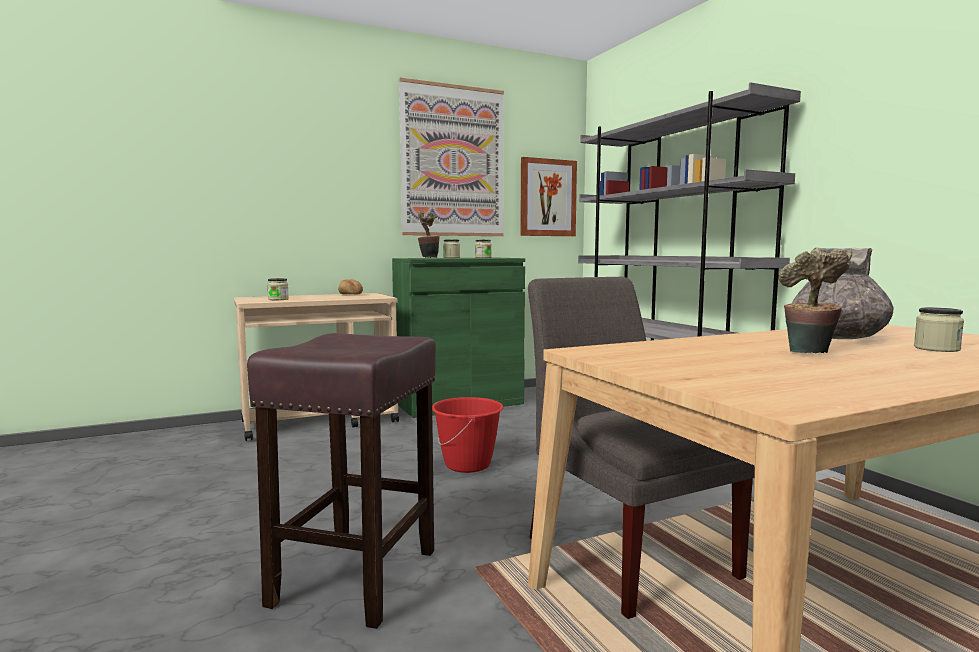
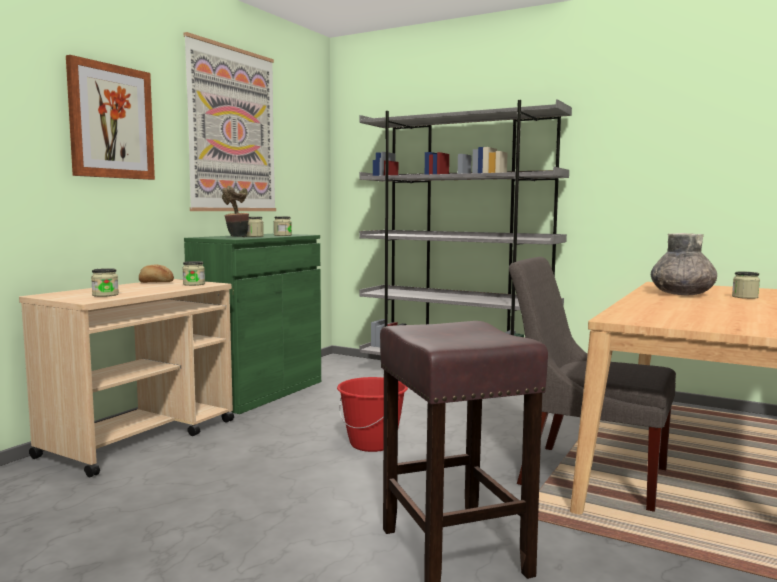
camera: 35 degrees left, 0 degrees up
(367, 297) = (194, 284): none -> jar
(547, 198) = (306, 171): picture -> picture (111, 122)
(809, 354) = (716, 307): potted plant -> none

